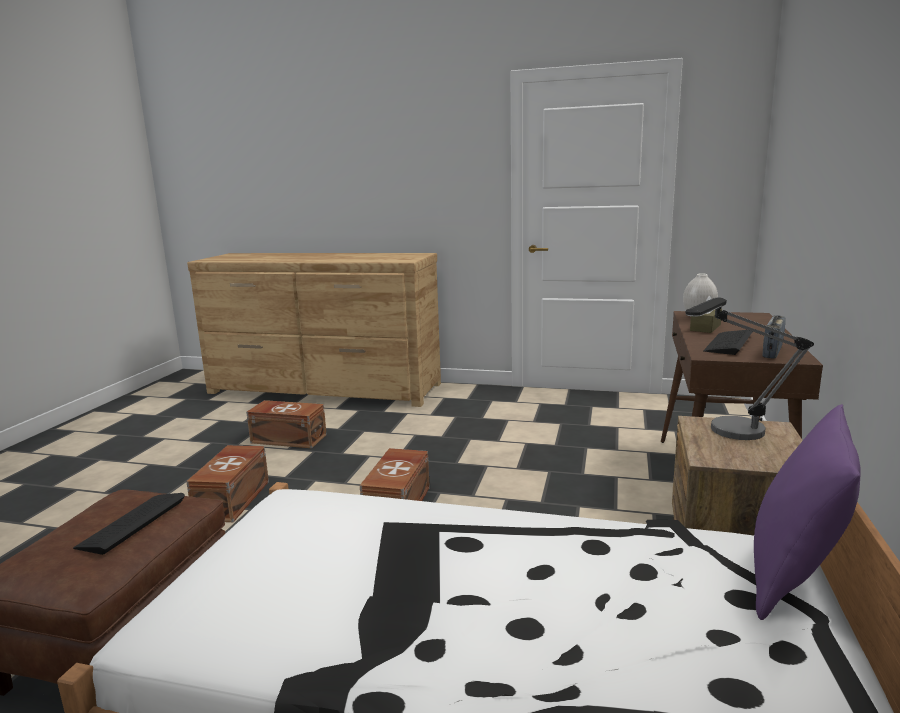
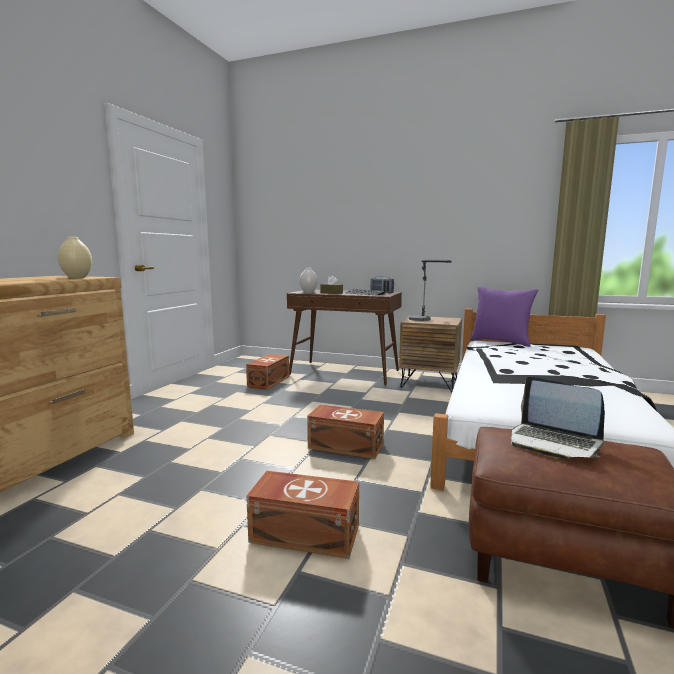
camera: 85 degrees left, 5 degrees down
(132, 523) = (554, 442): keyboard -> laptop
(288, 438) = (139, 510): brown storage box -> brown storage box (268, 381)
(395, 259) = (77, 277): none -> beige vase

